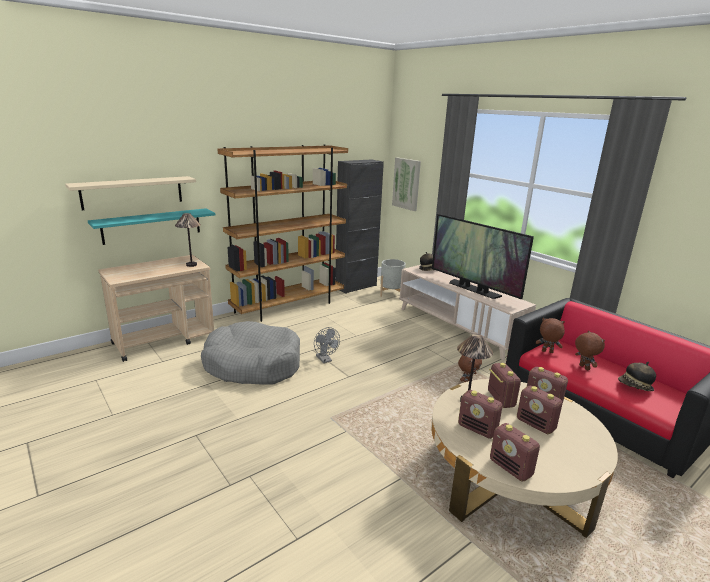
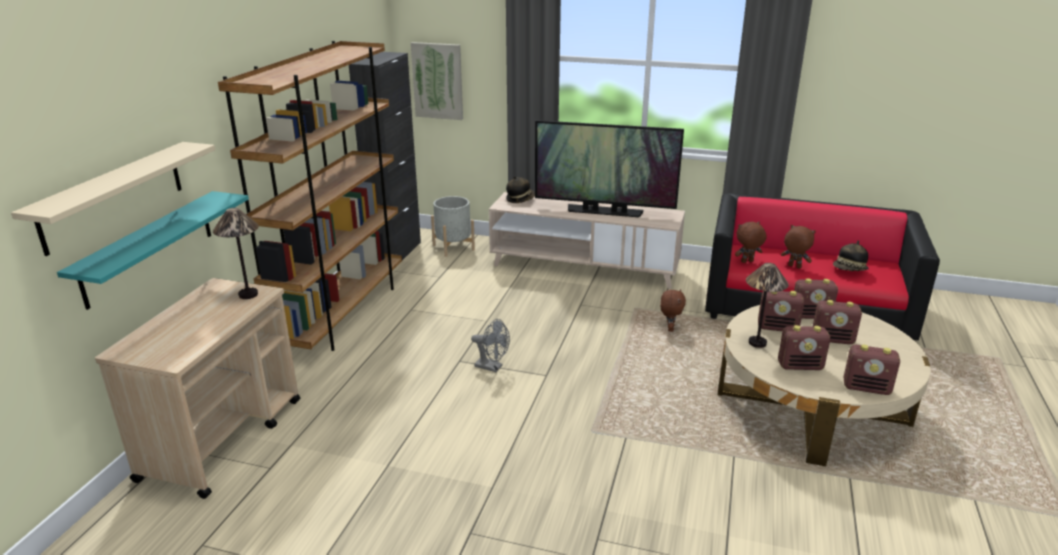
camera: 35 degrees left, 5 degrees up
(253, 364) = (411, 413): grey dog bed -> none
(500, 399) = (778, 328): radio -> radio turned 150 degrees clockwise

